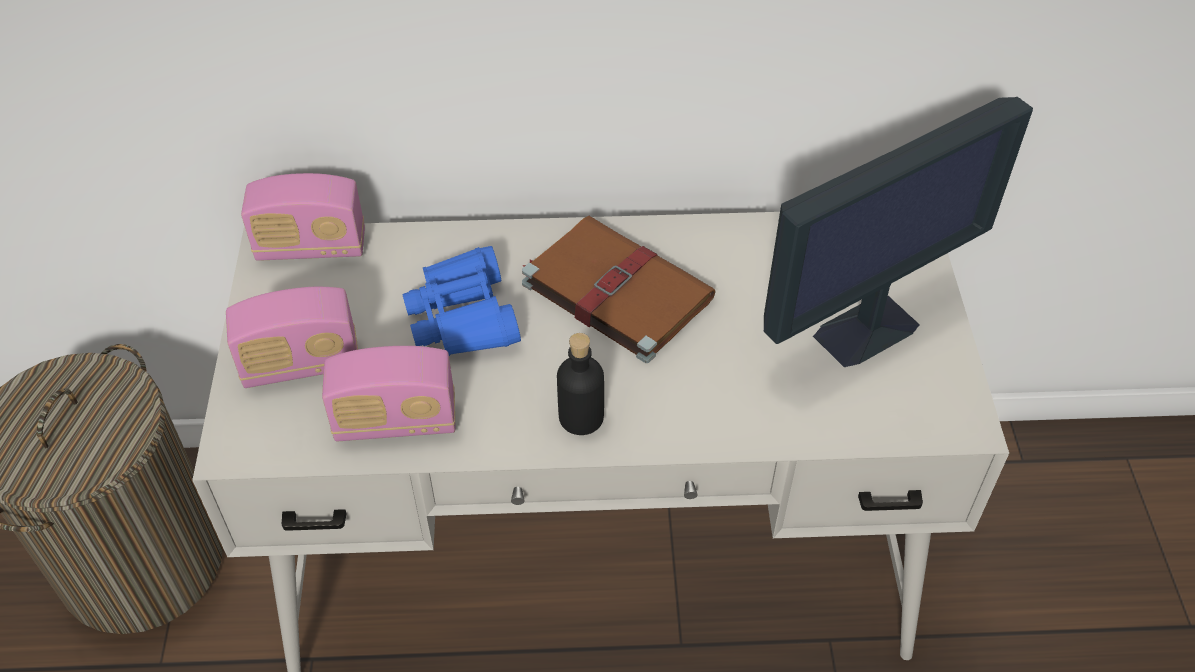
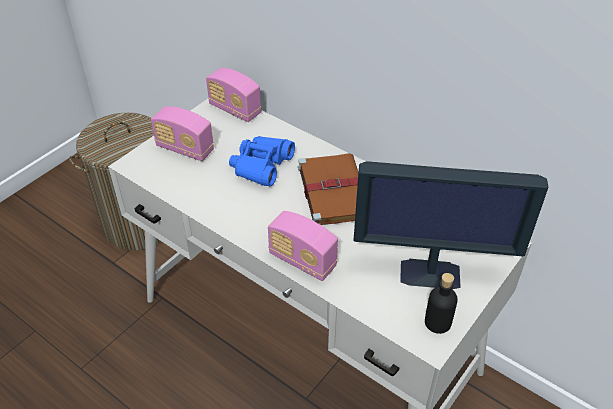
camera: 40 degrees right, 5 degrees down
(396, 422) = (194, 189): radio -> radio (302, 261)
(581, 417) = (263, 230): black bottle -> black bottle (437, 322)

